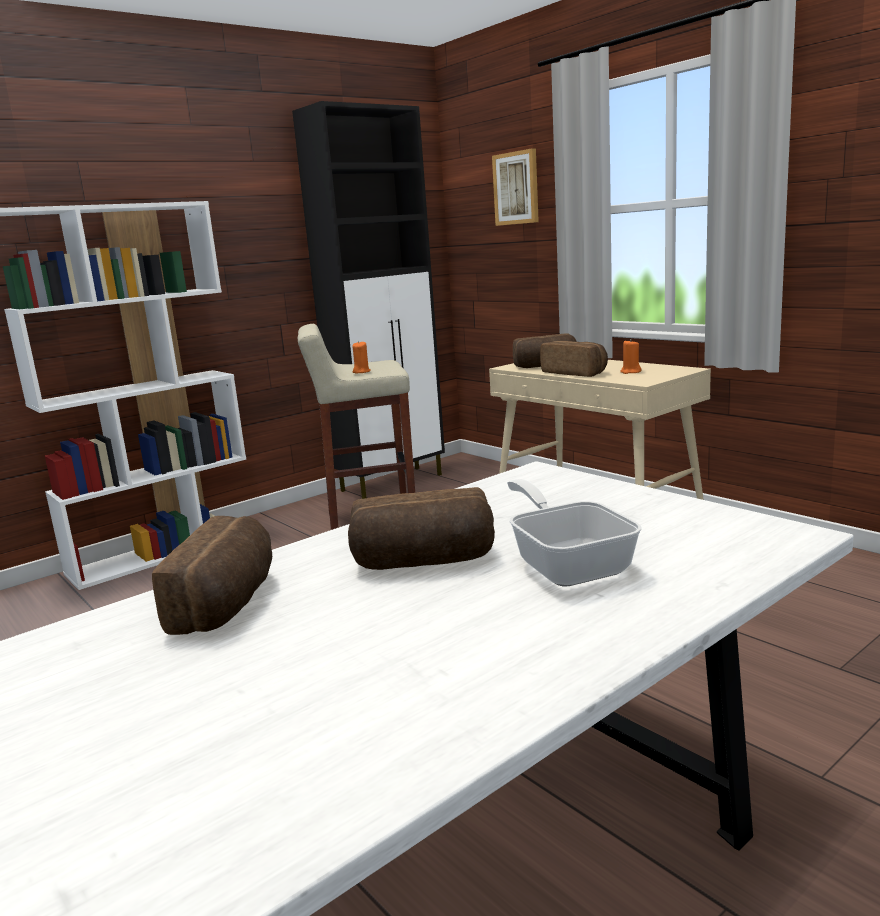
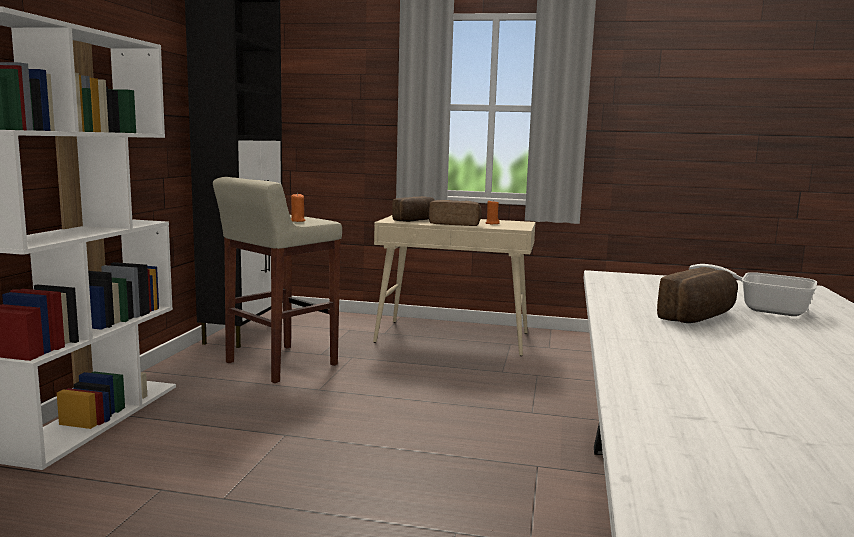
camera: 40 degrees left, 5 degrees down
(229, 603) = (670, 349): bread -> none
(516, 188) = (348, 81): picture -> none

